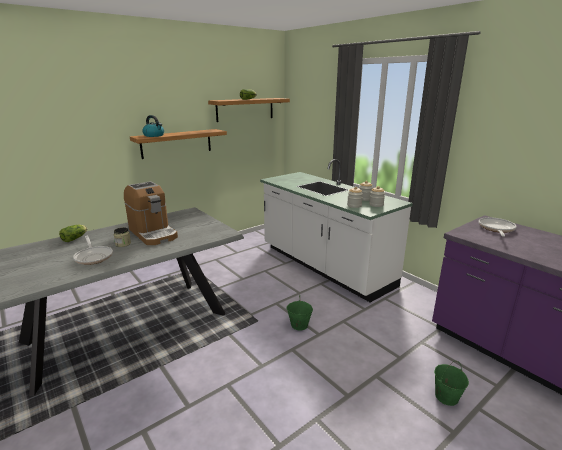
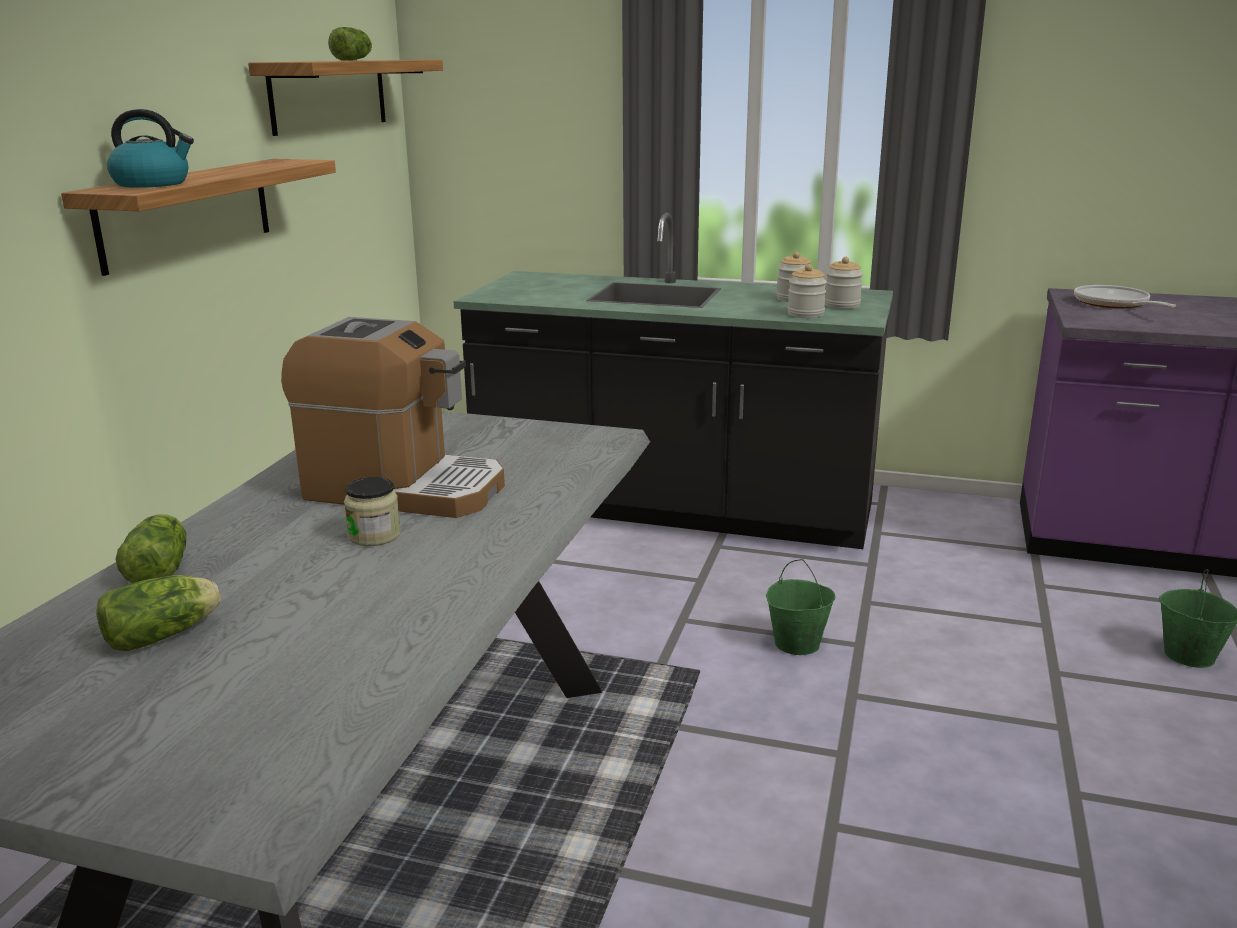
camera: 35 degrees left, 0 degrees up
(48, 254) = (166, 635): none -> lettuce
(93, 256) = (360, 590): frying pan -> none
(324, 266) = (673, 509): white counter -> black counter

